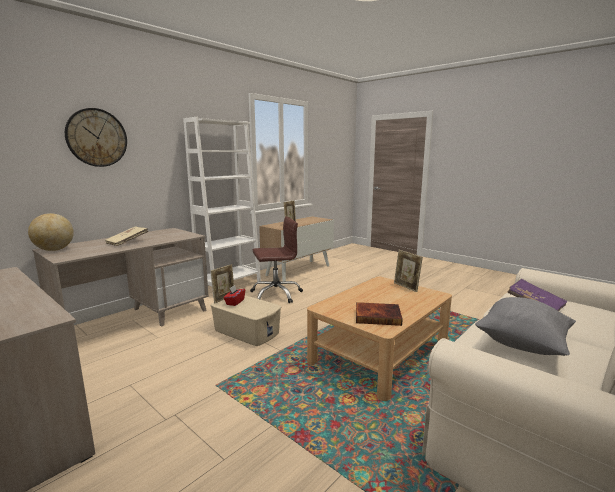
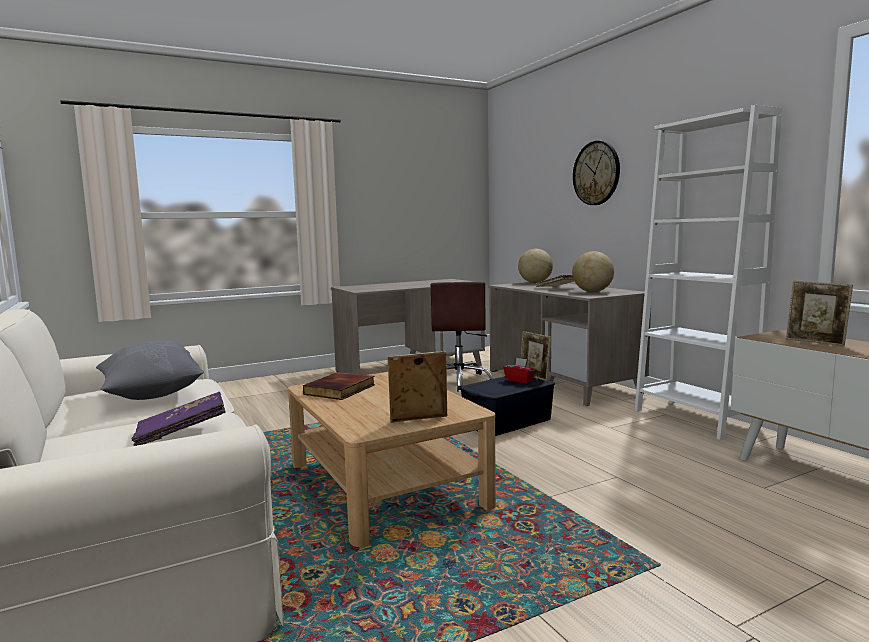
camera: 110 degrees right, 5 degrees down
(163, 235) = (592, 291): none -> globe
(247, 331) = (508, 422): beige storage box -> blue storage box
(276, 294) = (654, 446): brown office chair -> brown office chair (459, 381)

